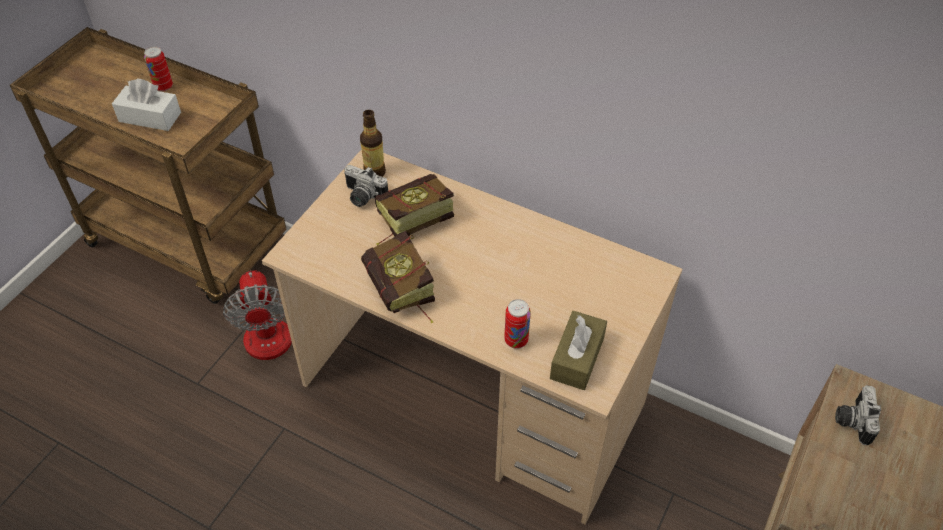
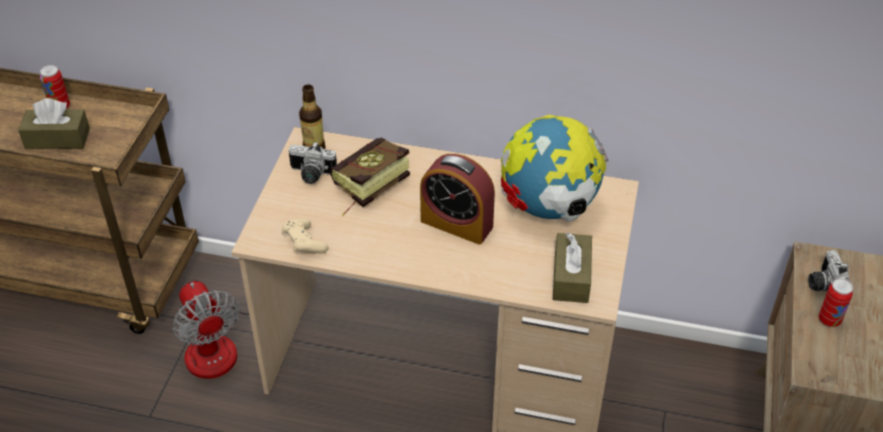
camera: 15 degrees left, 5 degrees down
(150, 117) = (57, 139): white tissue box -> brown tissue box
(330, 266) = (304, 243): none -> beige game controller
(403, 295) = (386, 255): book -> none
(483, 276) = (456, 224): none -> alarm clock
(516, 340) = (509, 273): can -> can (829, 320)
(580, 278) = (549, 207): none -> globe

